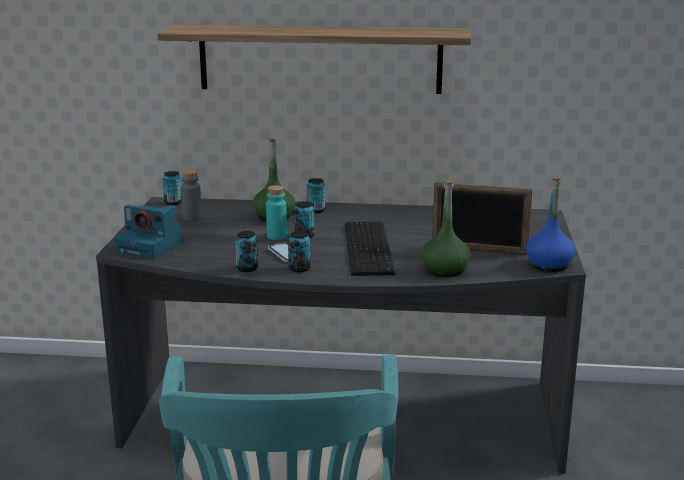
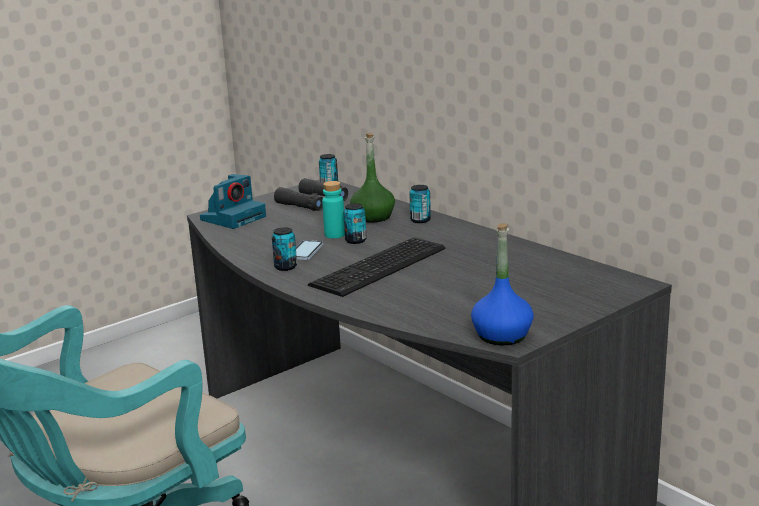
camera: 45 degrees right, 0 degrees up
(151, 246) = (233, 217): camera -> camera turned 120 degrees counterclockwise
(192, 218) = (312, 202): grey bottle -> black binoculars
(247, 268) = (251, 255): can -> none
(320, 59) = (447, 54): shelf -> none
(445, 270) = (393, 307): green bottle -> none
(479, 250) = (471, 299): picture frame -> none

